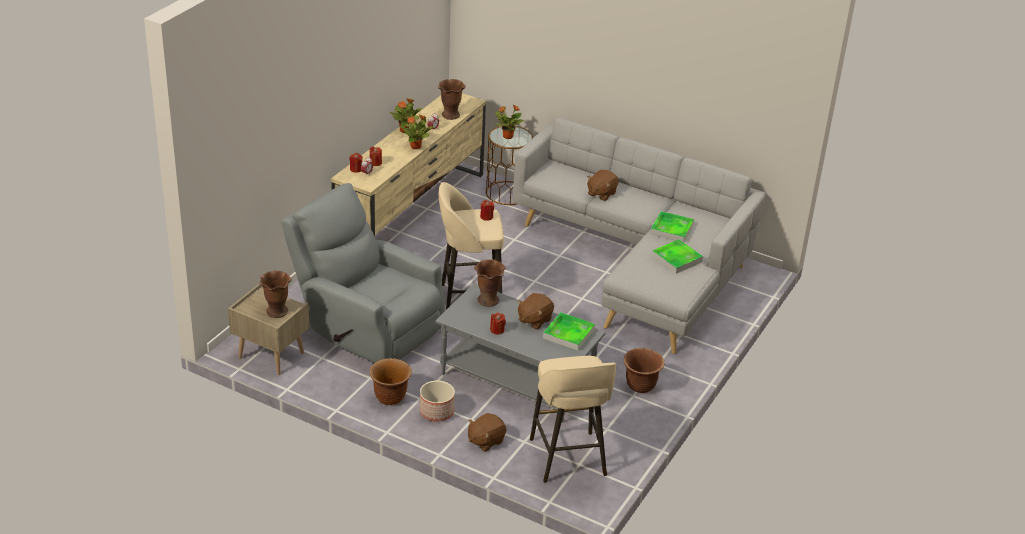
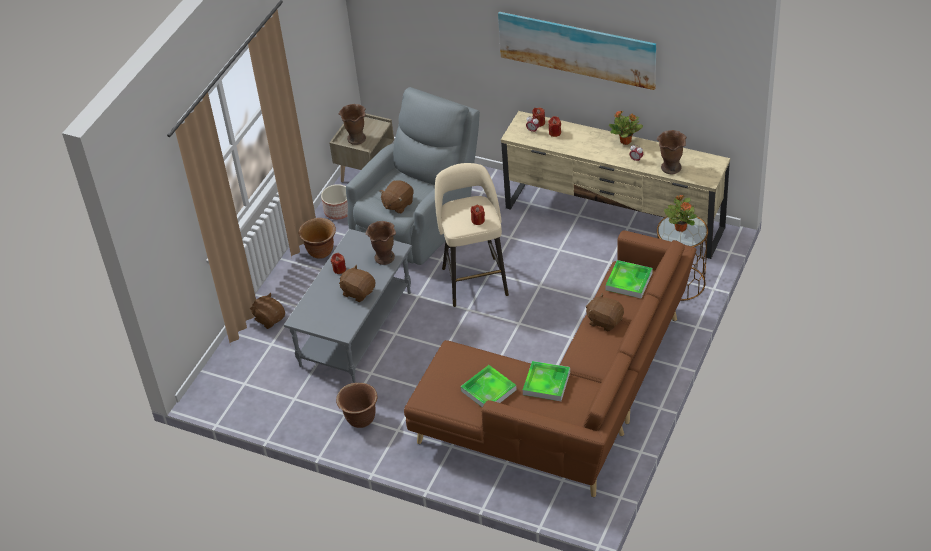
camera: 90 degrees right, 10 degrees up
(361, 69) = (577, 48): none -> picture
(401, 291) = (398, 204): none -> brown plush toy
(416, 146) = (596, 154): potted plant -> none
(436, 412) = (305, 282): planter -> planter (338, 210)
(568, 334) = (340, 317): tray -> tray (629, 281)
(568, 459) = (250, 375): beige stool -> none
(640, 266) = (569, 405): grey sofa -> brown sofa

